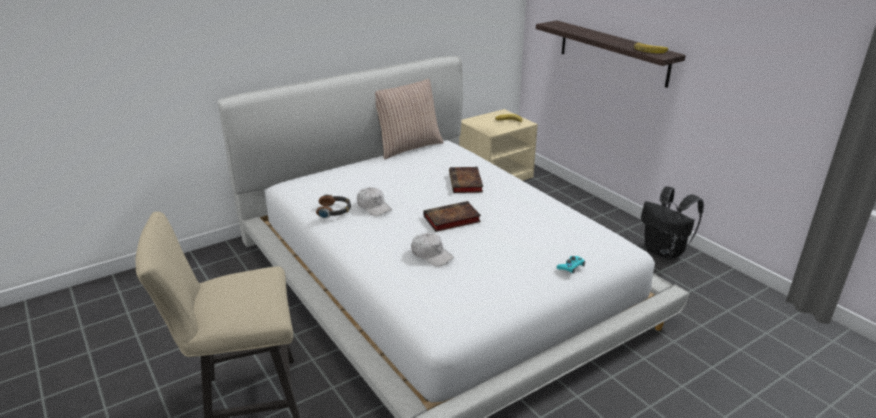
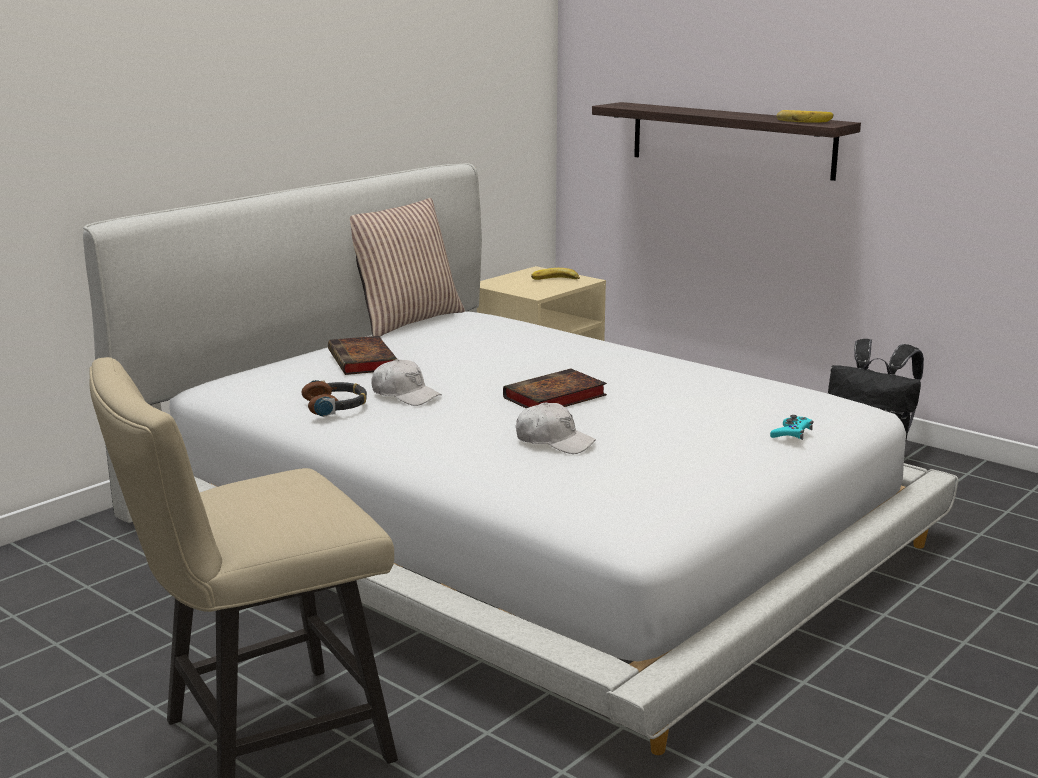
camera: 15 degrees left, 10 degrees down
(466, 183) = (545, 354): book -> book (363, 361)

